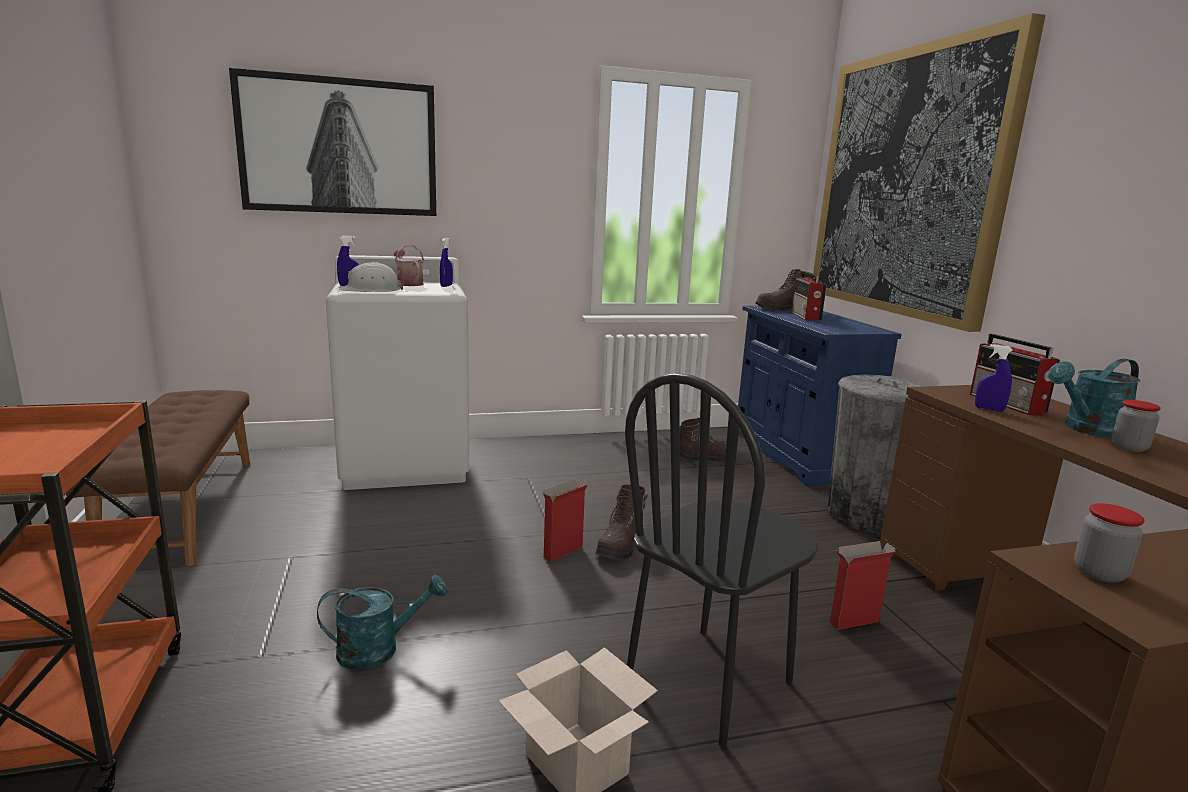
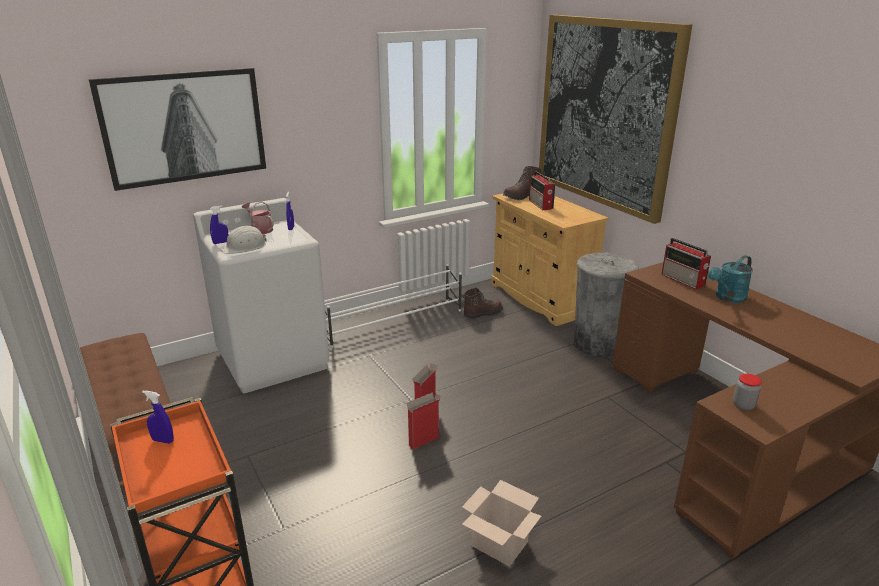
camera: 15 degrees left, 10 degrees up
(379, 649) = (352, 507): turquoise watering can -> none
(581, 450) = (394, 322): none -> white shoe rack
(621, 546) = (459, 400): brown boot -> none
(710, 681) = (547, 480): black chair -> none
(797, 454) = (540, 298): blue cabinet -> beige cabinet
(853, 622) = (610, 424): cardboard box -> cardboard box (423, 442)
(989, 409) = (674, 288): blue spray bottle -> blue spray bottle (163, 440)
(1129, 447) = (748, 310): jar -> none

